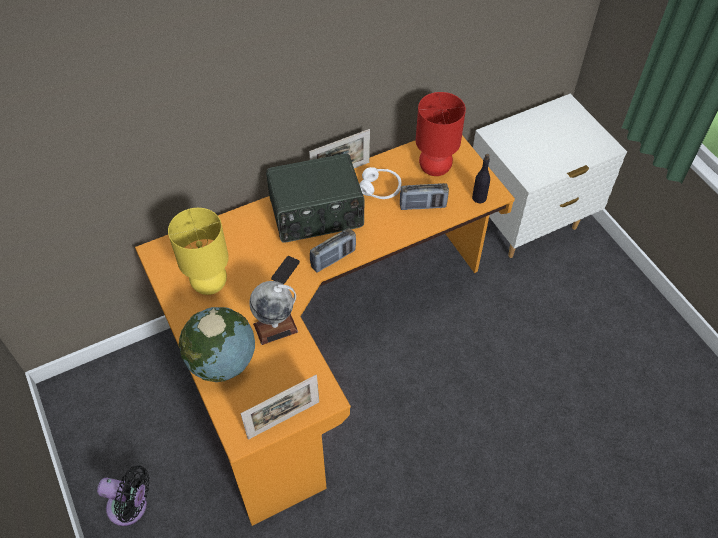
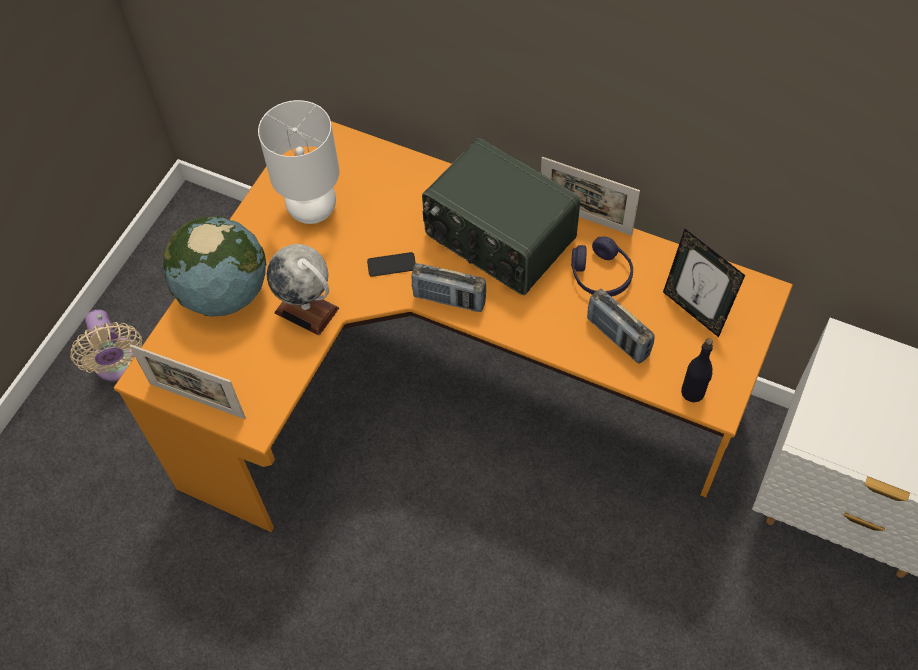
camera: 55 degrees right, 5 degrees up
(131, 507) = (119, 364): black fan -> beige fan
(210, 283) = (313, 209): yellow table lamp -> white table lamp
(380, 188) = (601, 275): white headphones -> purple headphones
(435, 168) = (694, 310): red table lamp -> picture frame

